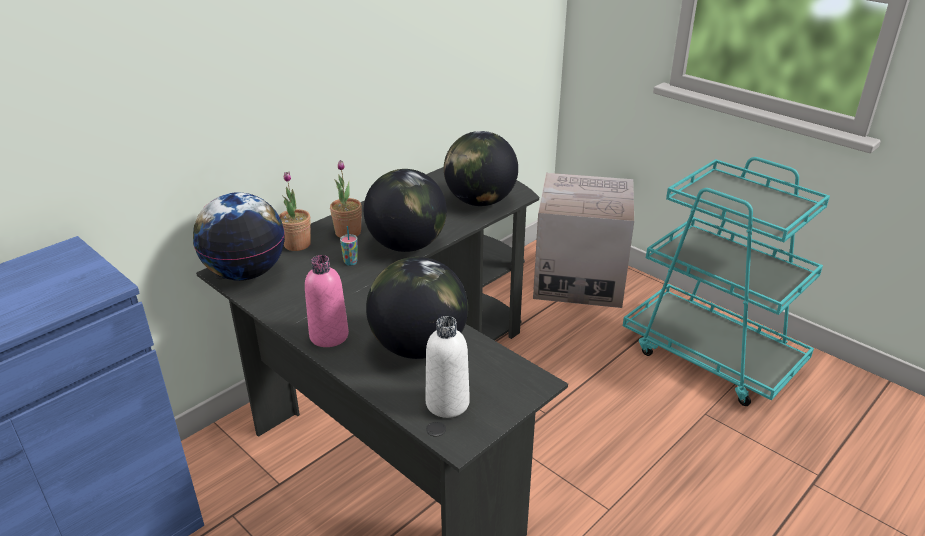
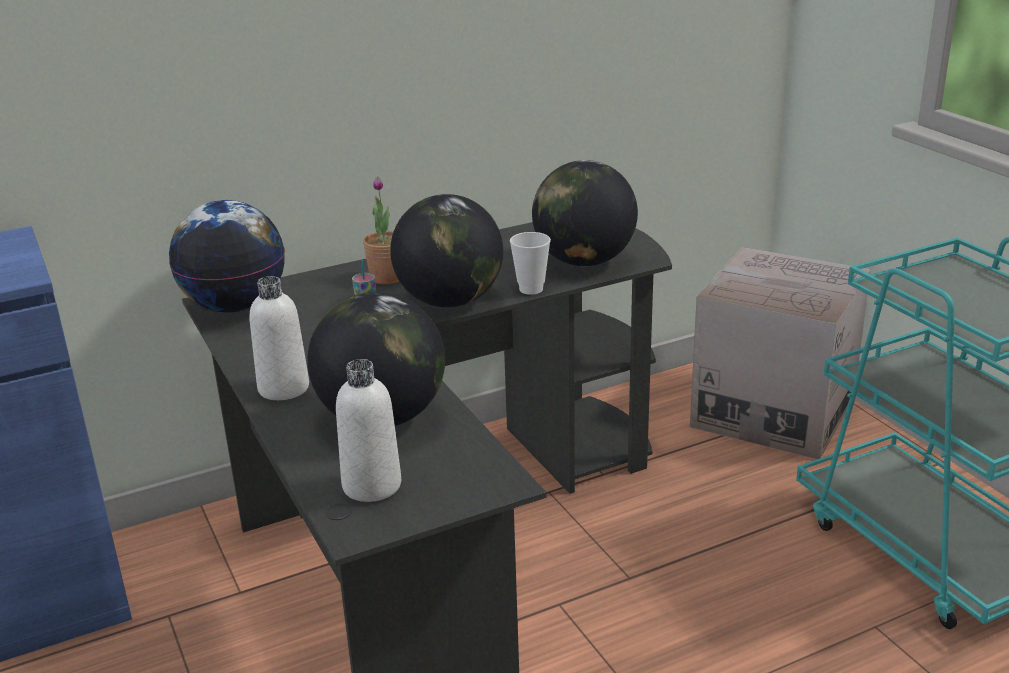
camera: 20 degrees right, 5 degrees down
(297, 244) = (316, 283): potted plant -> none
(329, 336) = (283, 388): pink bottle -> white bottle
(458, 228) = (531, 289): none -> cup

